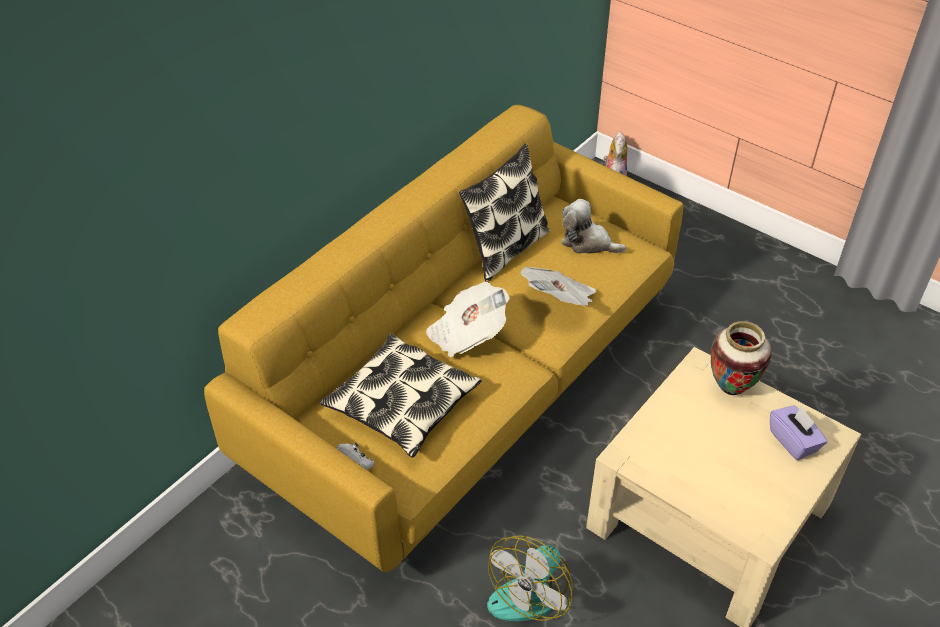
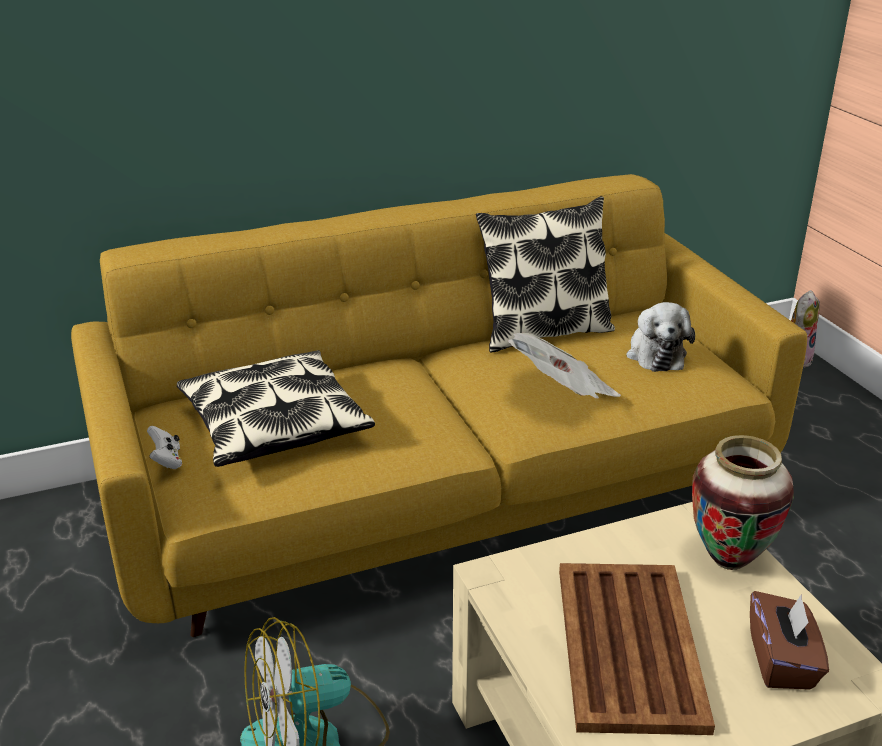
camera: 30 degrees right, 15 degrees down
(467, 334) = (416, 388): newspaper -> none
(587, 242) = (655, 354): plush toy -> plush toy turned 150 degrees counterclockwise
(720, 466) = (629, 644): none -> brown tray
(793, 441) = (782, 661): purple tissue box -> brown tissue box

